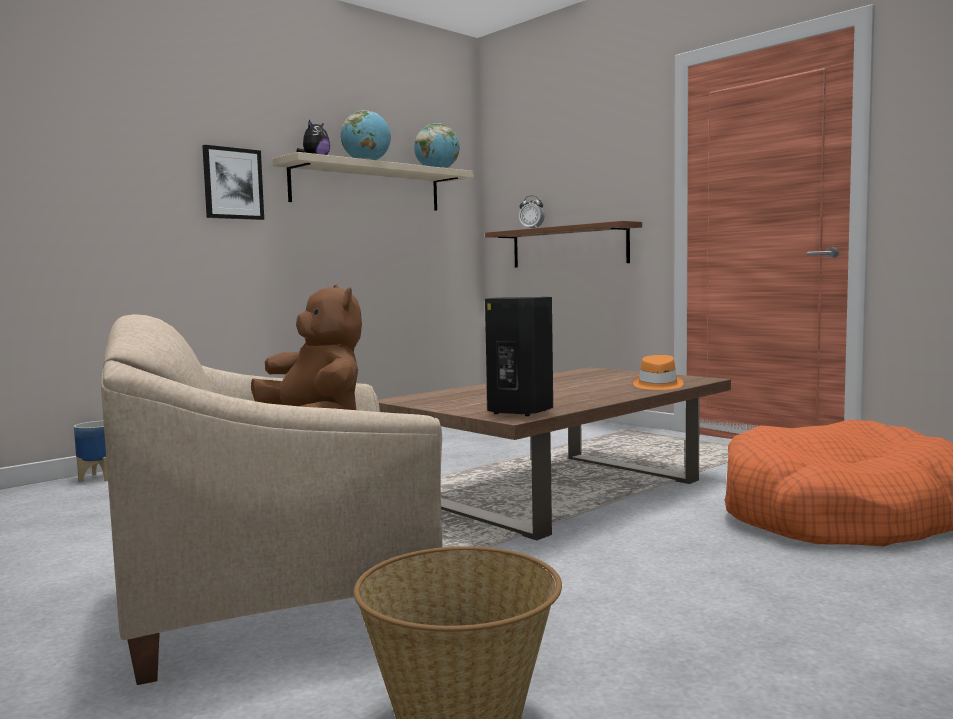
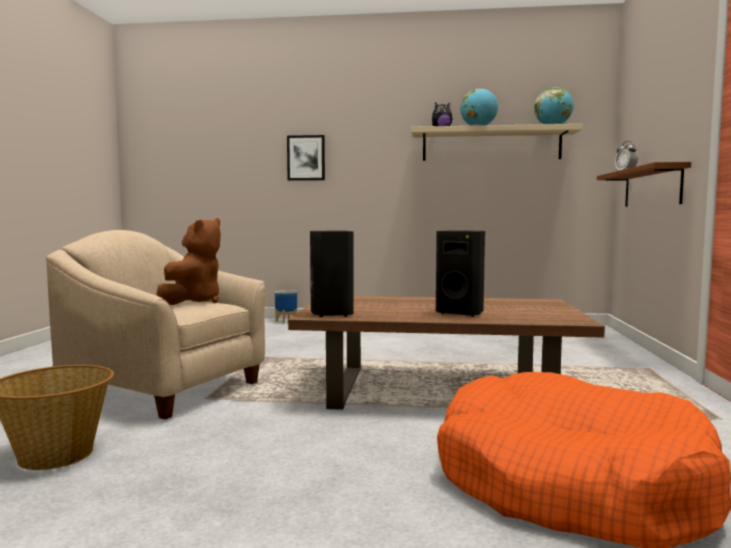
camera: 50 degrees right, 0 degrees up
(233, 183) = (383, 151): picture -> picture (306, 158)
(604, 389) = (461, 313): none -> black speaker
(657, 385) = (510, 318): orange hat -> none

